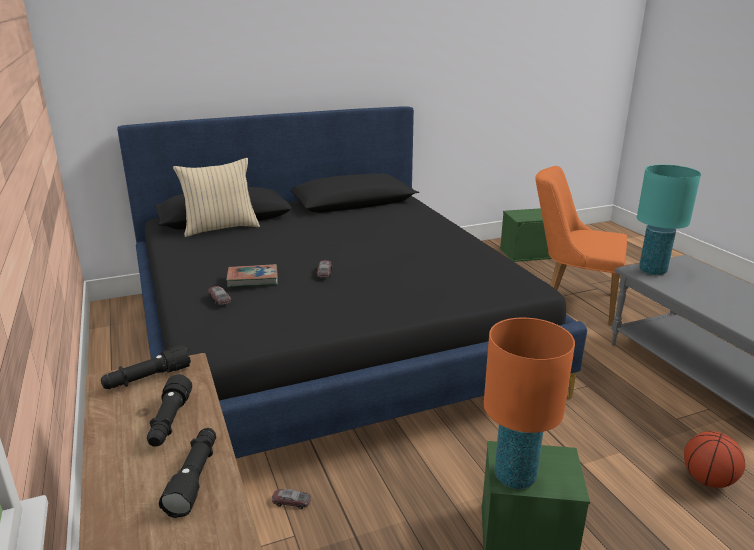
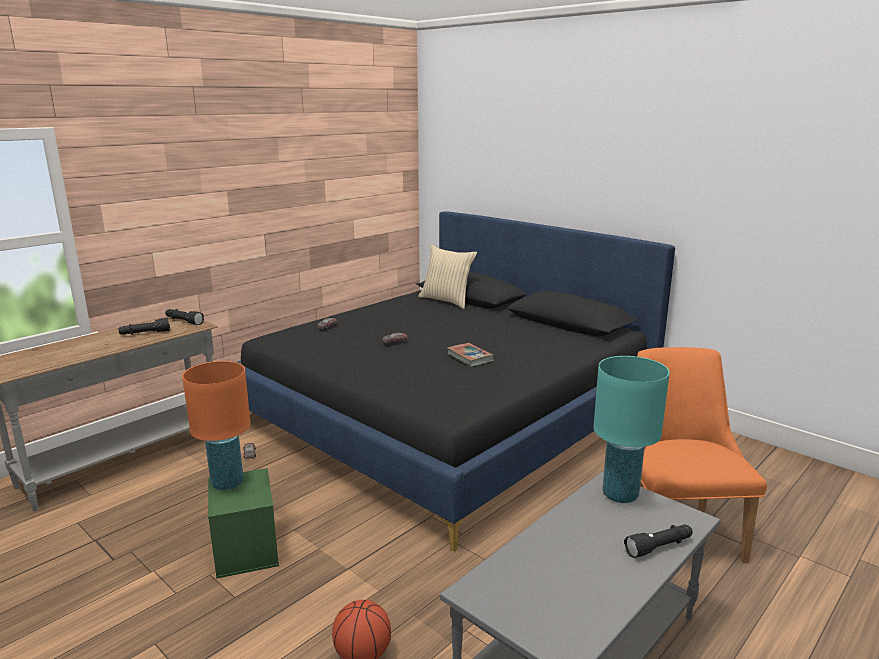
camera: 65 degrees right, 5 degrees down
(195, 478) = (101, 347): black flashlight -> black flashlight (659, 547)
(253, 279) = (362, 326): book -> book (470, 357)
(526, 253) = (776, 477): green storage box -> none

